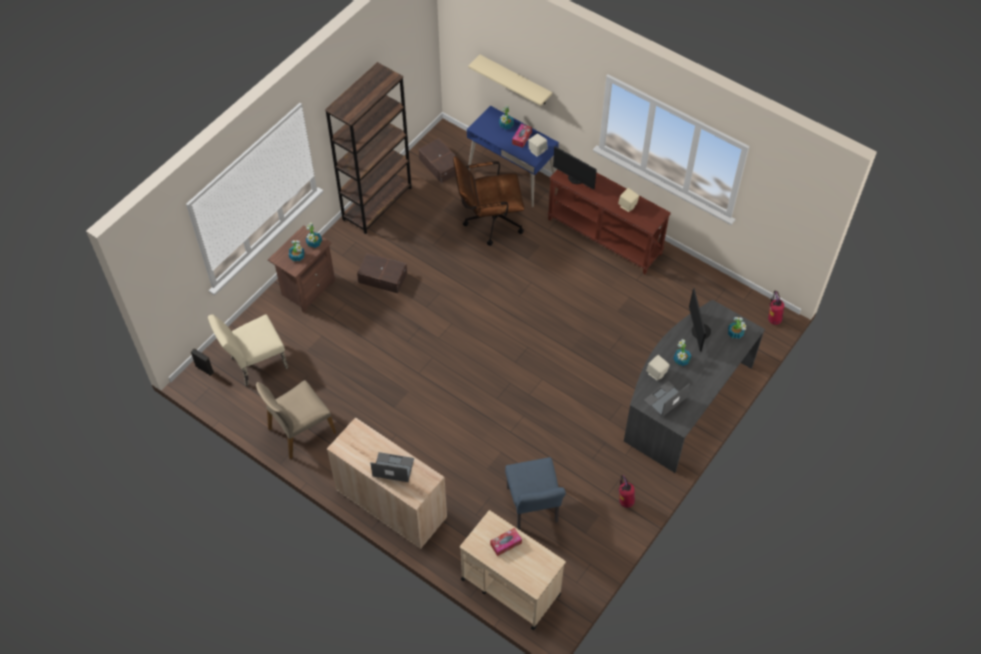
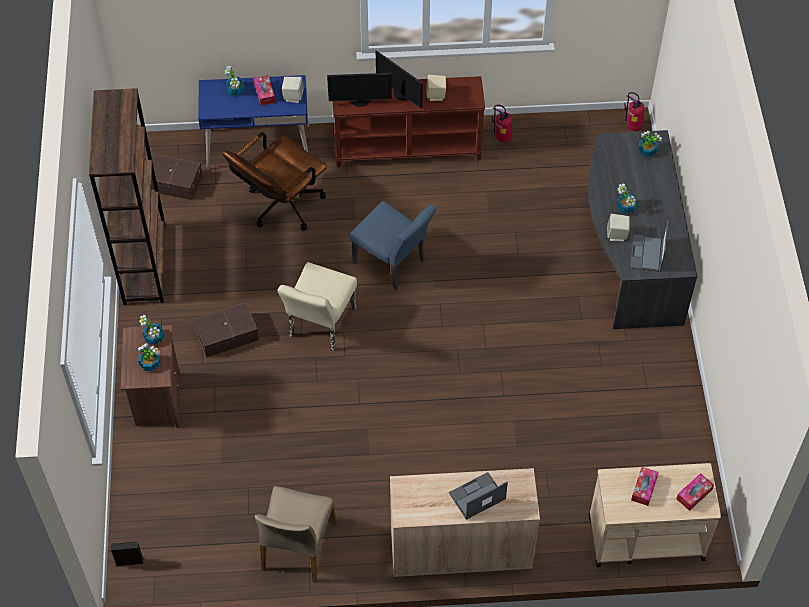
camera: 40 degrees left, 0 degrees up
(255, 364) = (180, 516): beige chair -> beige chair (320, 326)
(515, 80) = (229, 31): beige shelf -> none
(533, 509) = (595, 451): blue chair -> blue chair (393, 265)
(534, 572) = (694, 494): none -> tissue box
(625, 501) = (667, 383): fire extinguisher -> fire extinguisher (502, 138)
(698, 332) = (615, 171): monitor -> monitor (402, 93)

